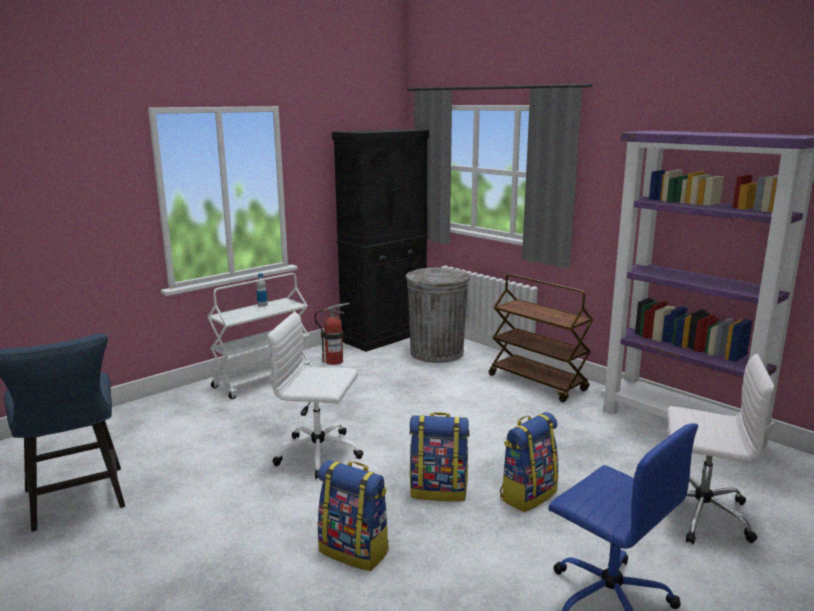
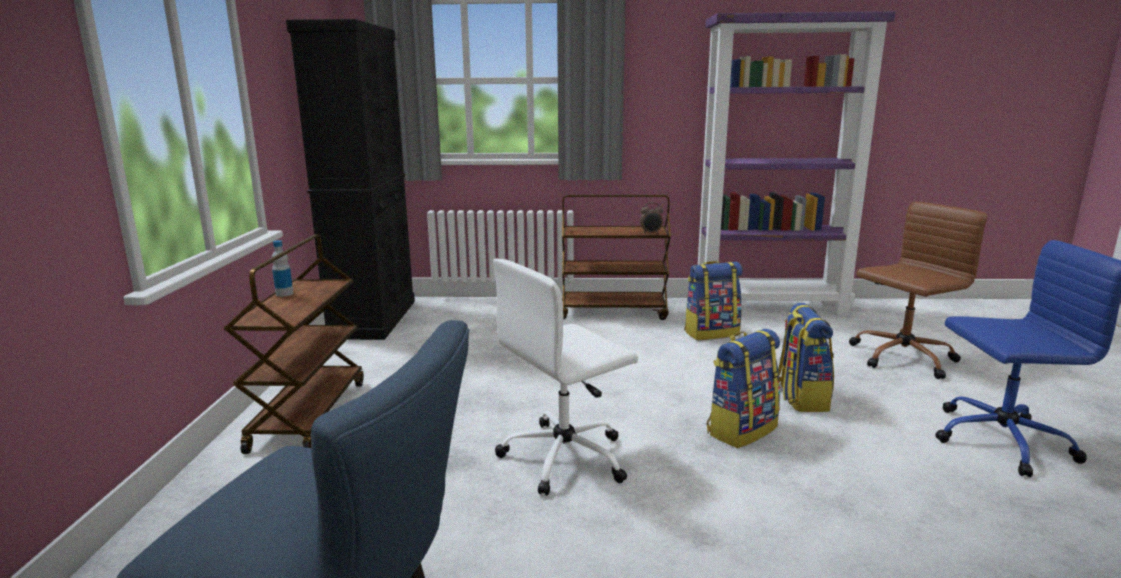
camera: 45 degrees left, 0 degrees up
(263, 380) = (308, 414): white cart -> brown cart
(334, 361) = (366, 361): fire extinguisher -> none
(355, 551) = (808, 524): backpack -> backpack (711, 333)
(437, 353) = (468, 316): grey trash can -> none
(560, 322) = (651, 233): none -> alarm clock
(698, 513) = (901, 358): white office chair -> brown office chair

